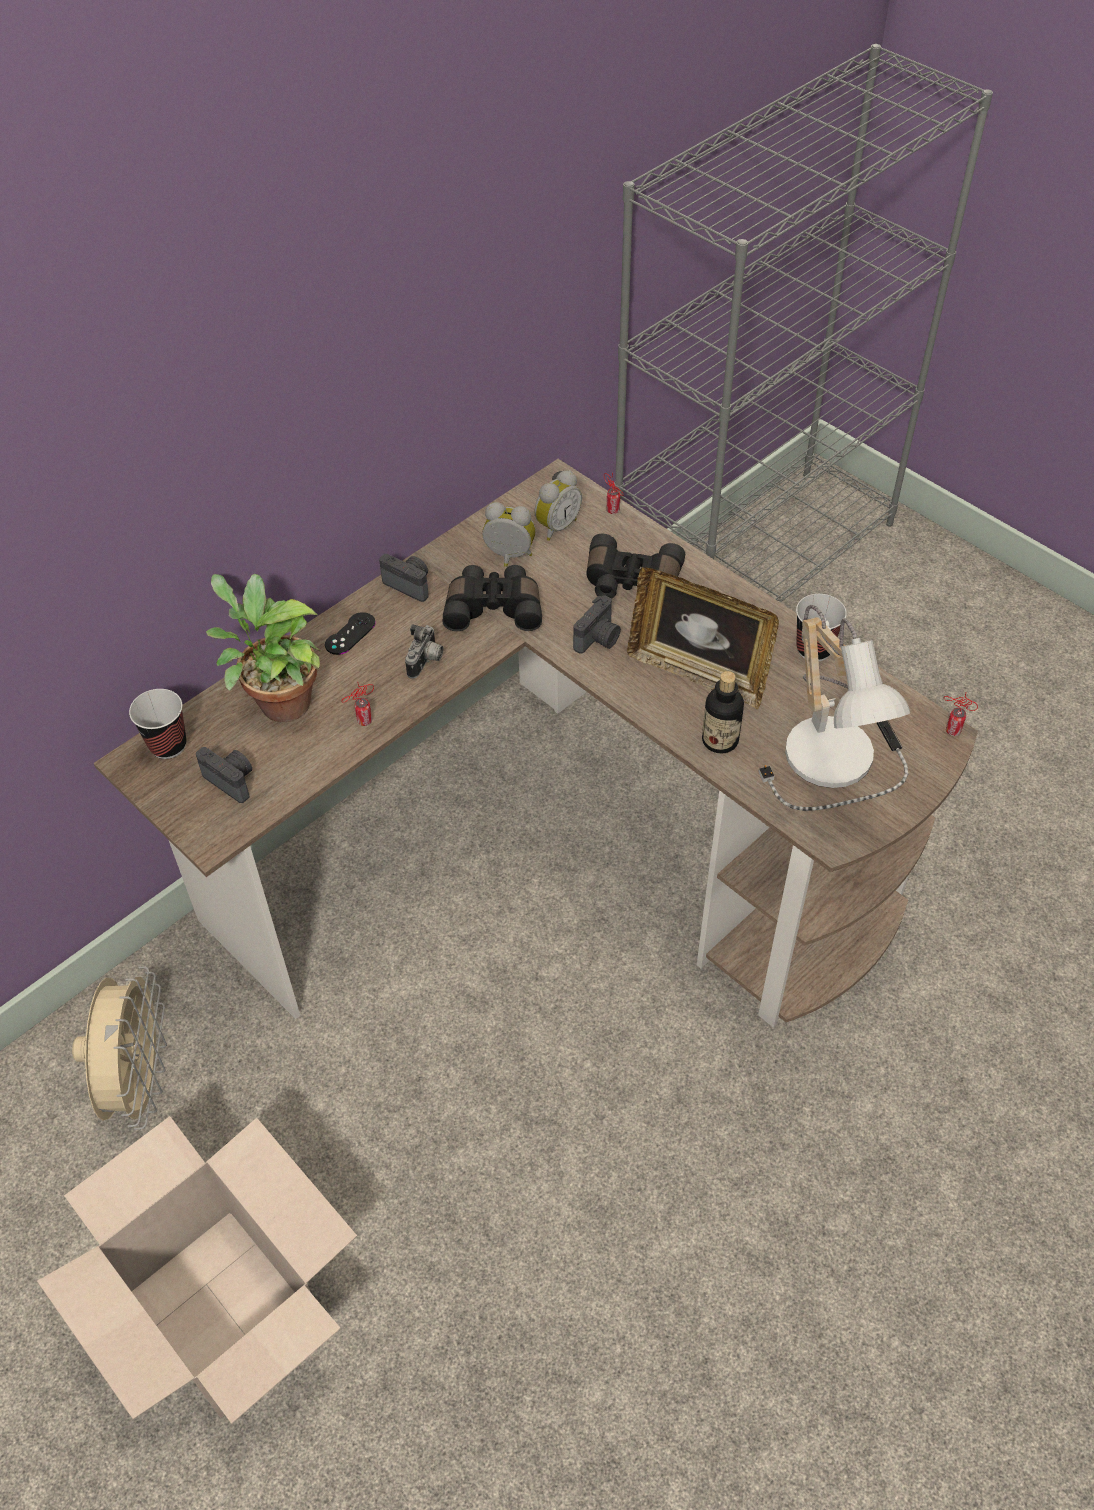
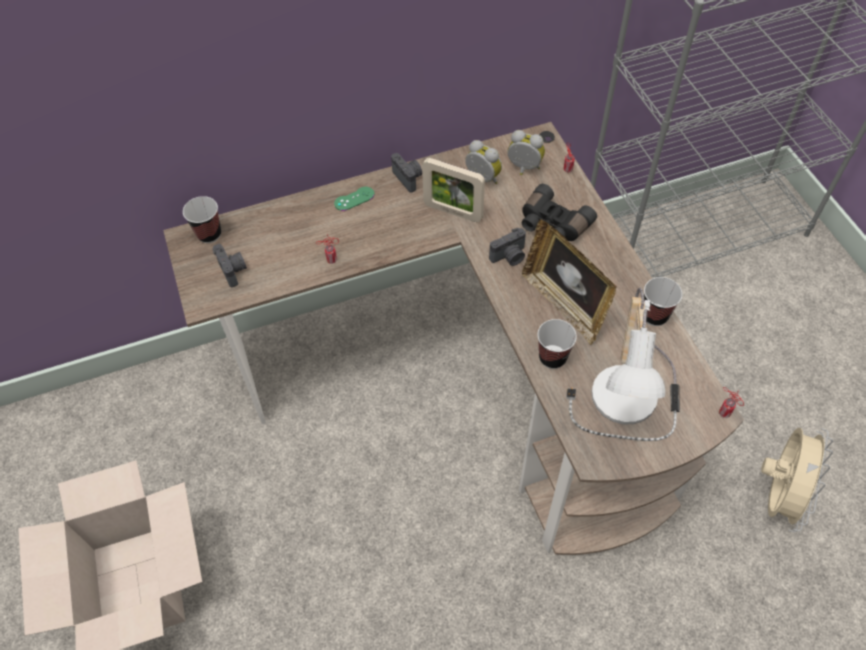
camera: 25 degrees right, 5 degrees up
(139, 1082) = (159, 426): beige fan -> beige fan (777, 495)
(279, 702) = (288, 229): potted plant -> none
(350, 634) = (354, 199): black game controller -> green game controller
(426, 662) = (391, 234): camera -> none
(494, 608) = (453, 212): black binoculars -> picture frame
(556, 526) = (523, 169): alarm clock -> alarm clock turned 135 degrees counterclockwise
(720, 740) = (552, 358): bottle -> cup

